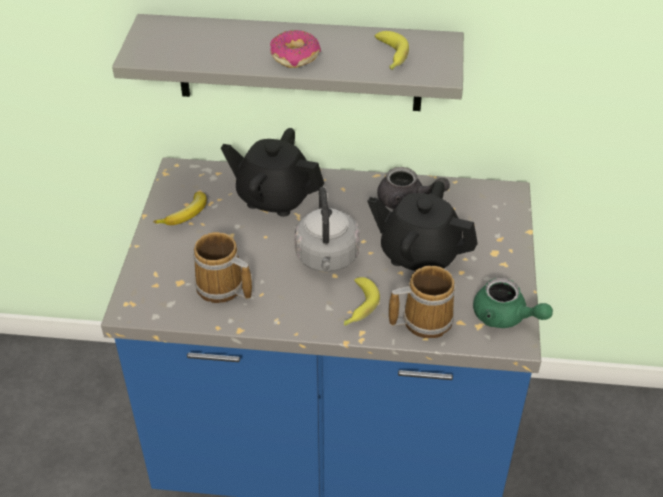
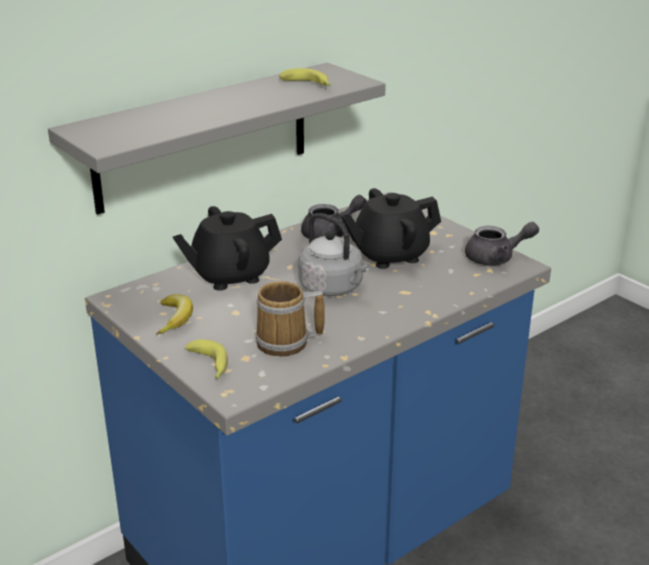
camera: 45 degrees left, 15 degrees down
(295, 56) = (240, 106): donut -> none
(357, 308) = (402, 301): banana -> banana (209, 366)
(423, 319) = (453, 284): mug -> none
(505, 317) = (496, 258): green teapot -> grey teapot

